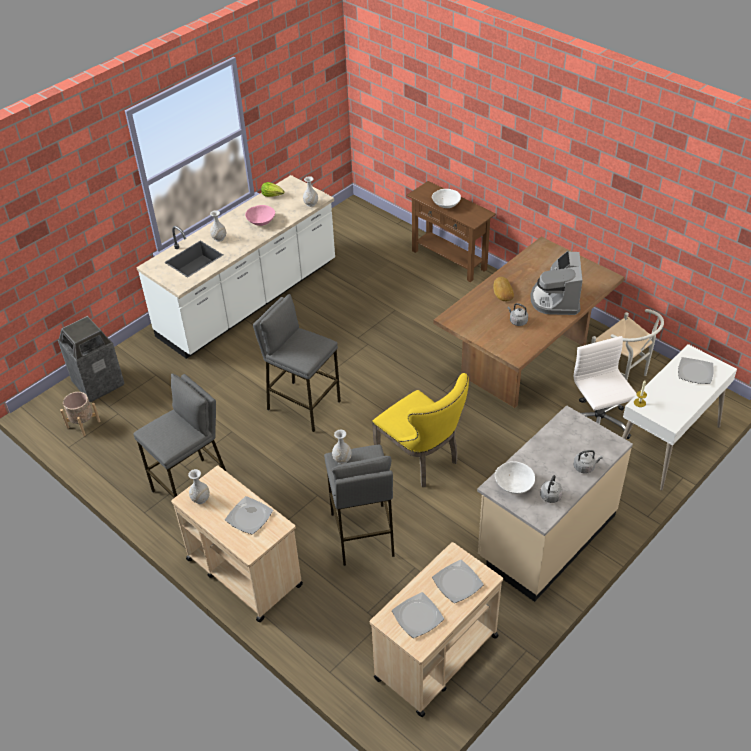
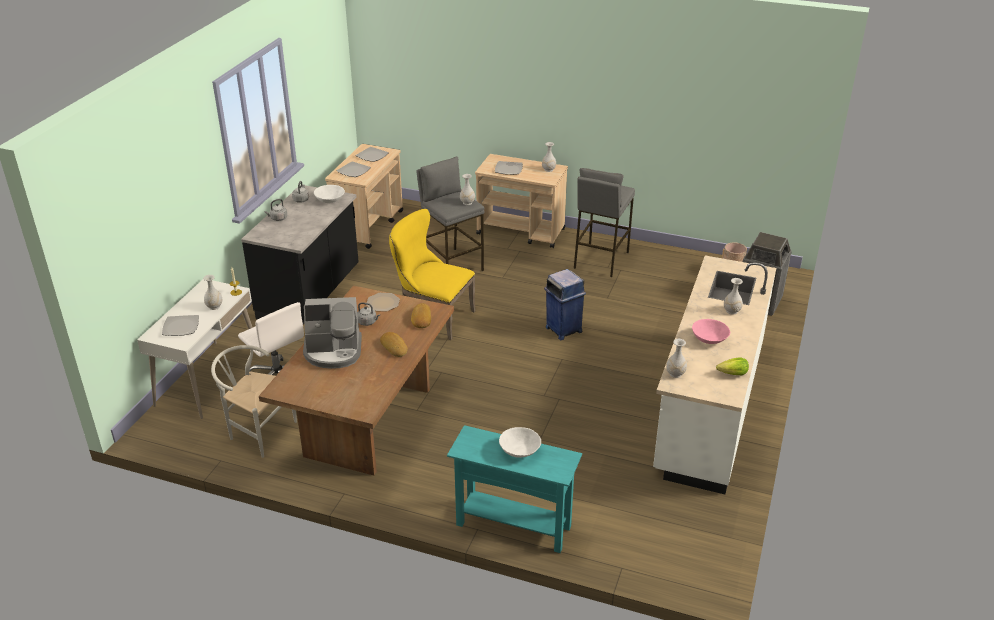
camera: 155 degrees right, 10 degrees down
(303, 405) = (563, 329): grey stool -> blue trash can
(449, 260) = (513, 525): brown console table -> turquoise console table
(469, 313) = (421, 318): none -> bread
(497, 339) = (382, 303): none -> plate
(545, 536) = (310, 294): beige counter -> black counter
(555, 299) = (333, 352): coffee machine -> coffee machine turned 105 degrees clockwise
(662, 389) = (214, 306): none -> white vase

